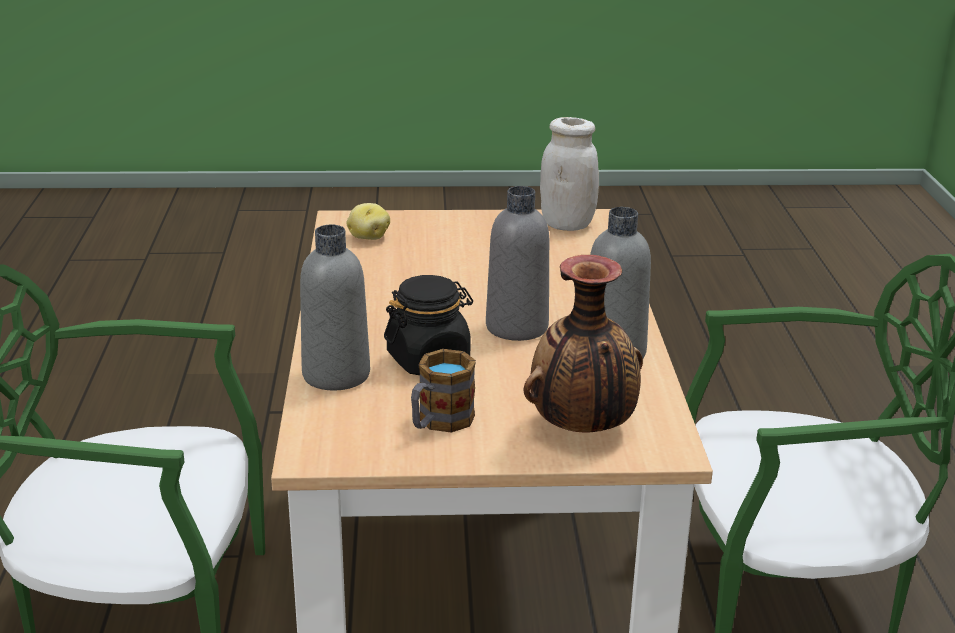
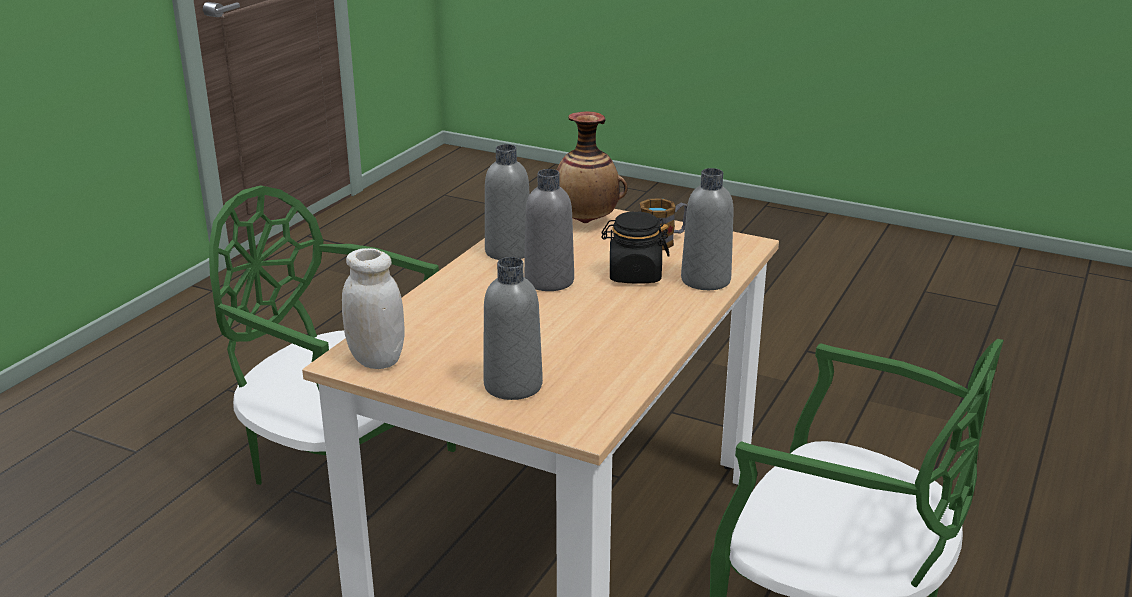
camera: 150 degrees left, 0 degrees up
(368, 237) = (580, 396): potato -> none
(431, 232) = (513, 385): none -> grey bottle

